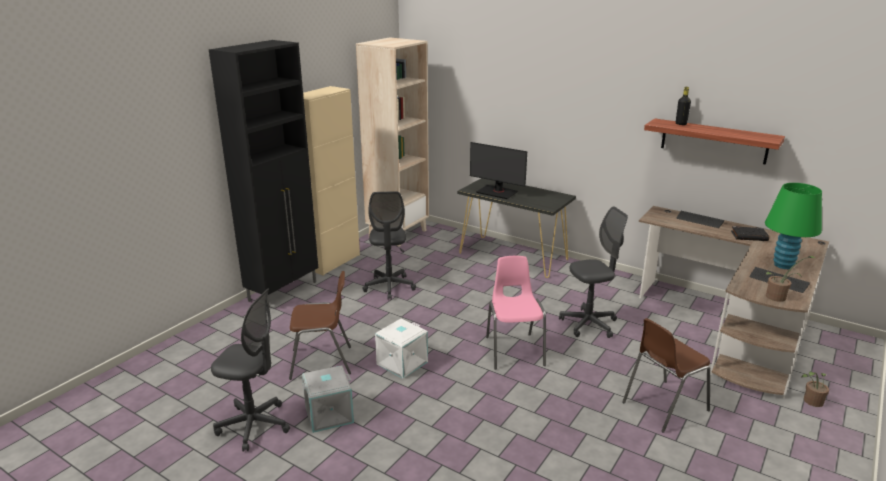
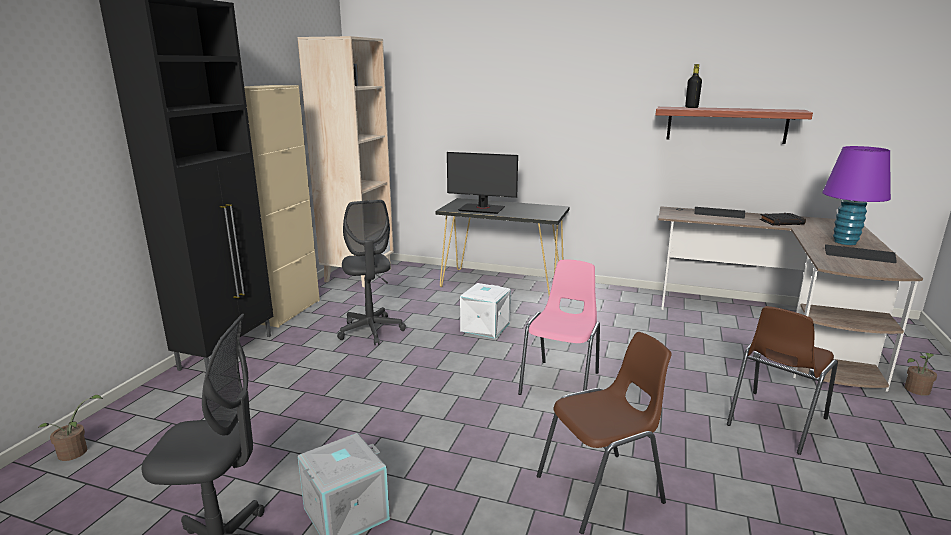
camera: 15 degrees left, 5 degrees down
(322, 362) = (310, 437): brown chair -> brown chair (601, 490)
(401, 362) = (425, 419): white storage box -> white storage box (484, 327)
(514, 351) = (561, 383): pink chair -> pink chair turned 45 degrees clockwise
(588, 324) = (627, 342): grey office chair -> none
(779, 297) = (880, 269): potted plant -> potted plant (76, 453)
(783, 265) = (845, 242): green table lamp -> purple table lamp

